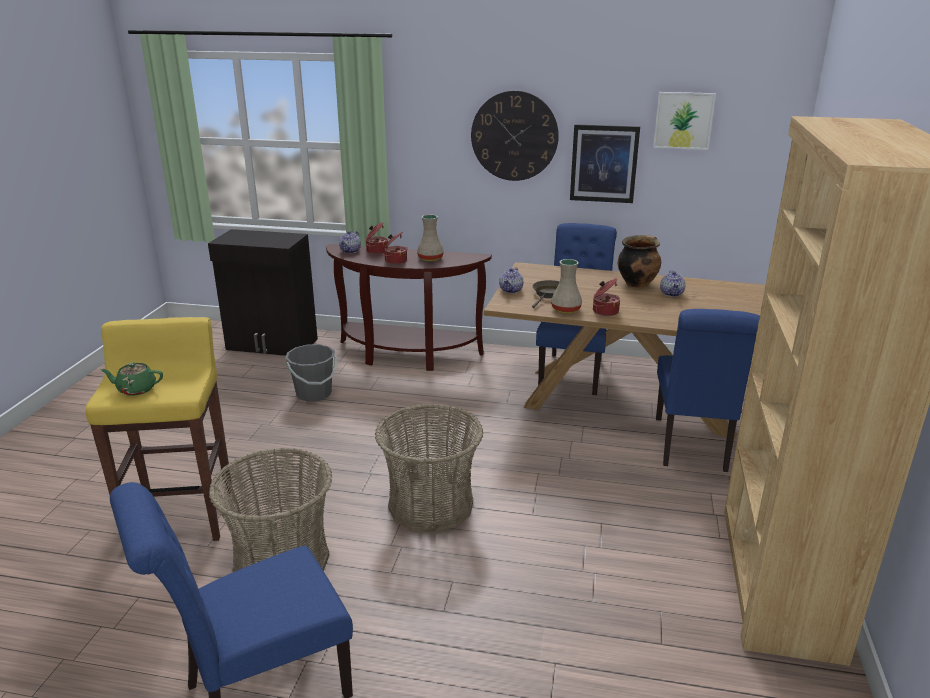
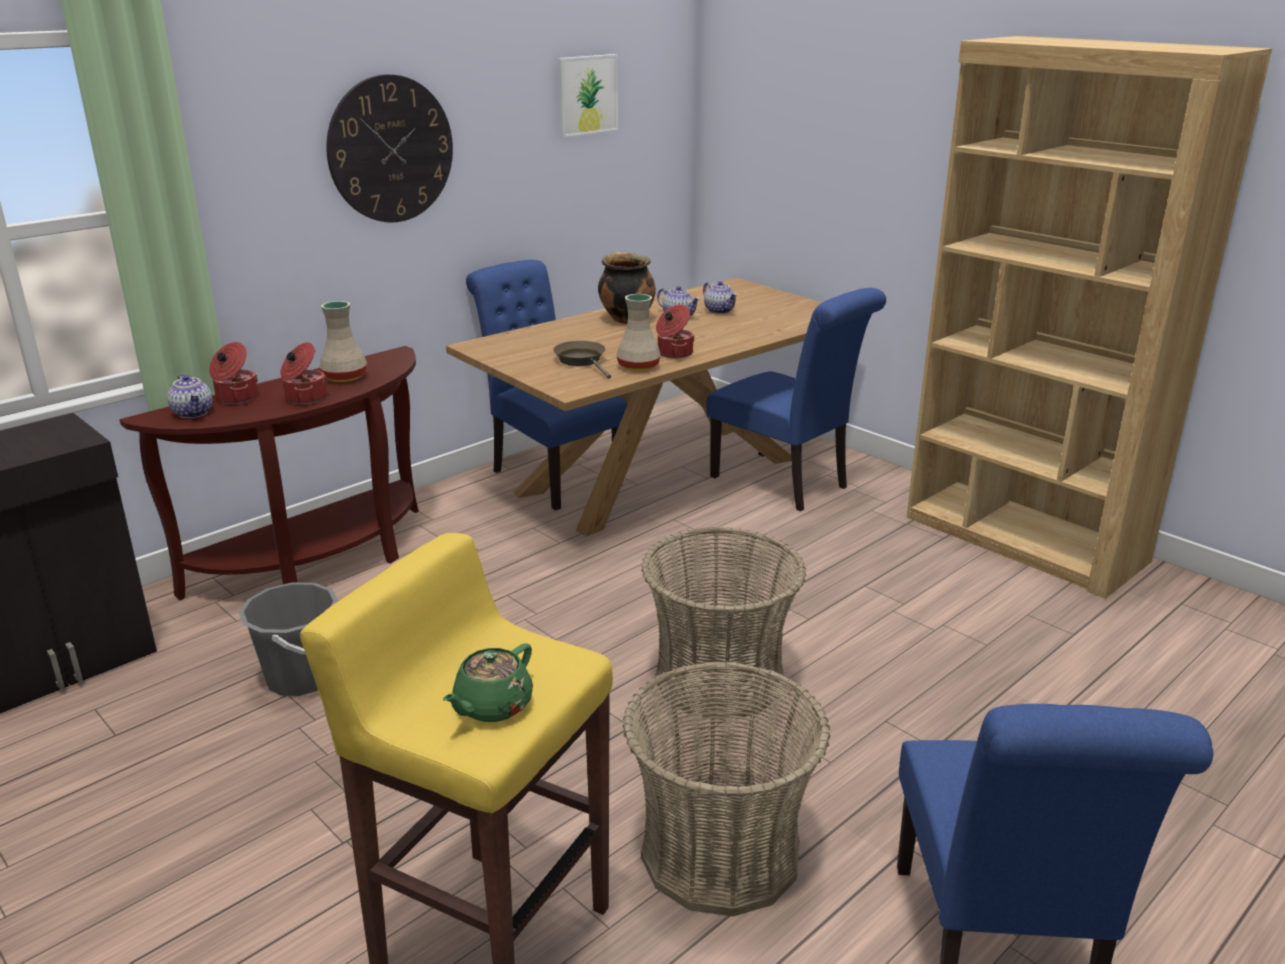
camera: 55 degrees left, 0 degrees up
(511, 290) = (533, 373): teapot -> teapot (720, 311)
(604, 163) = (509, 171): picture -> none

